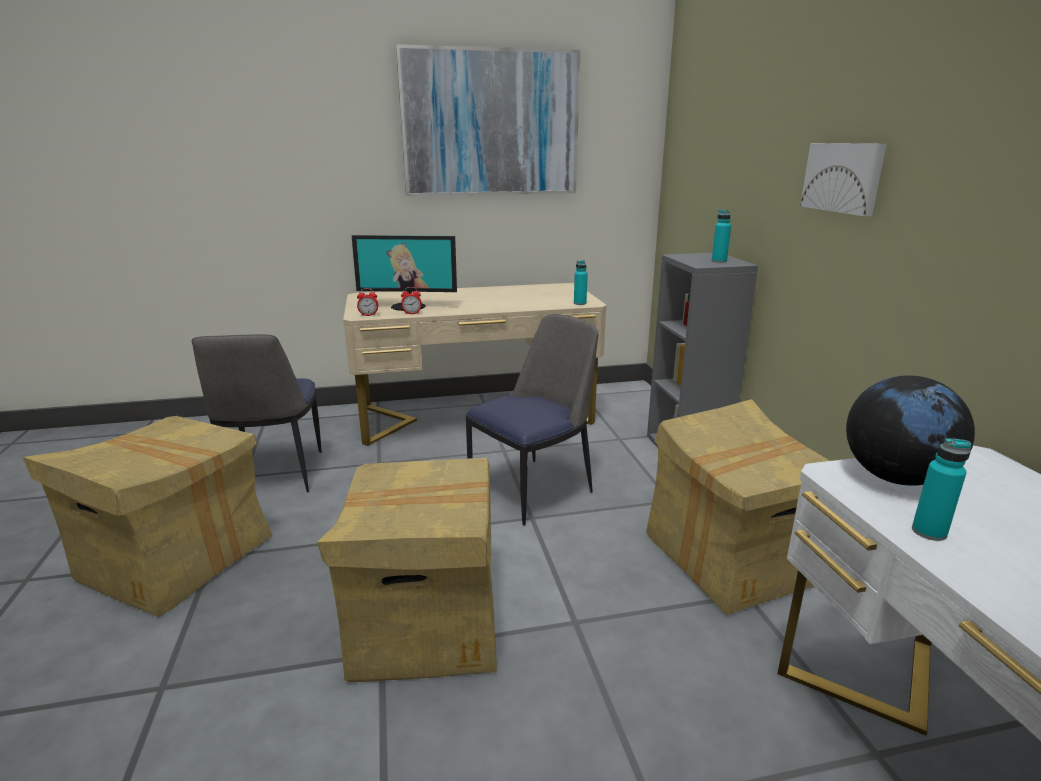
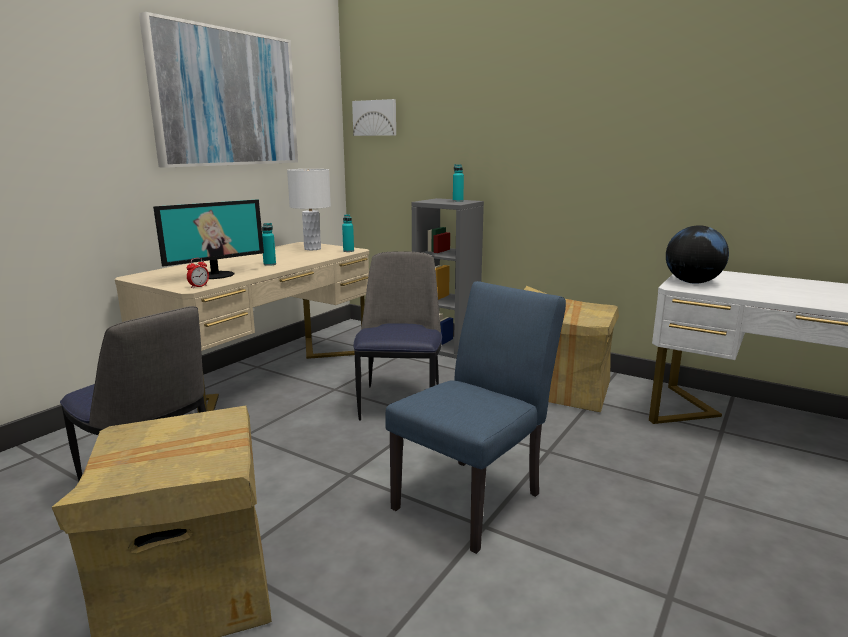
camera: 45 degrees left, 5 degrees down
(412, 313) = (237, 278): alarm clock -> none
(424, 620) = (475, 496): cardboard box -> blue chair
(556, 294) = (312, 249): none -> white table lamp
(843, 177) = (552, 136): picture -> picture (375, 118)
(929, 532) = (742, 293): turquoise bottle -> turquoise bottle (269, 264)

